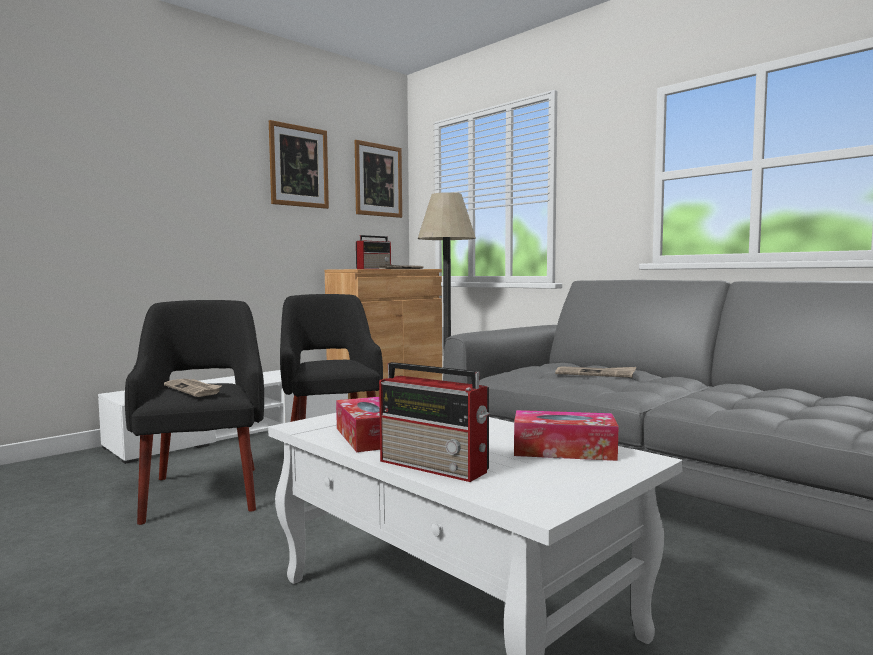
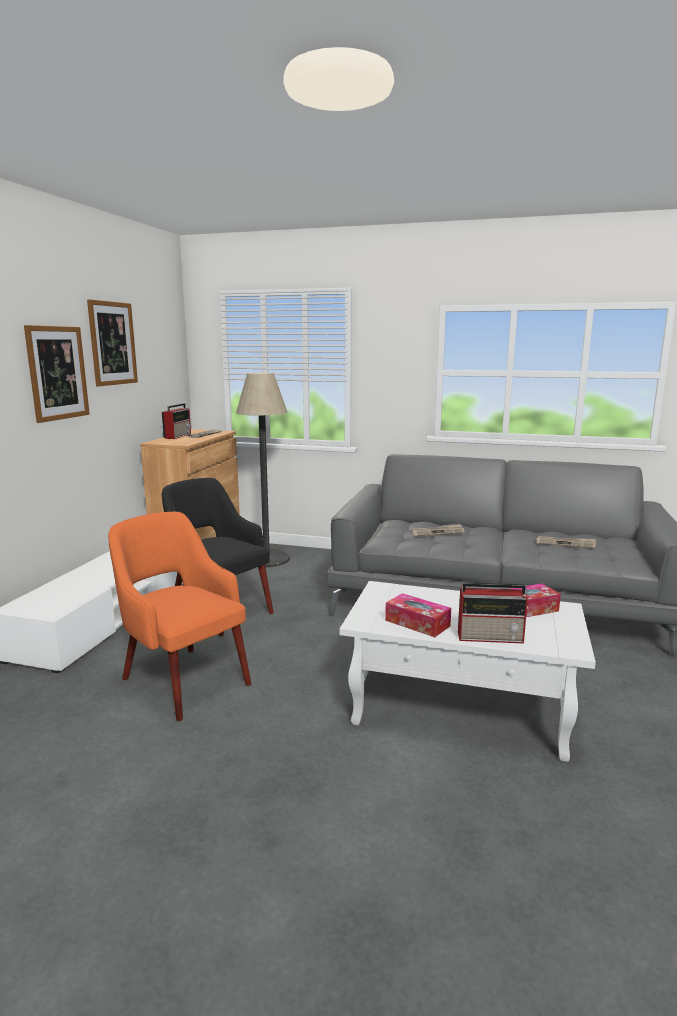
camera: 30 degrees left, 10 degrees up
(194, 389) = (184, 601): newspaper -> newspaper (566, 543)
(204, 491) = (183, 679): black armchair -> orange armchair
(378, 180) = (167, 346): picture -> picture (57, 373)

